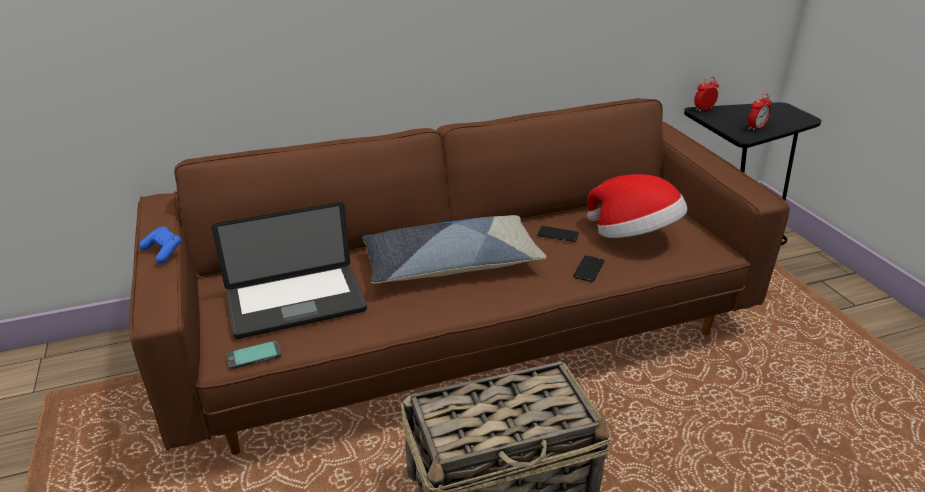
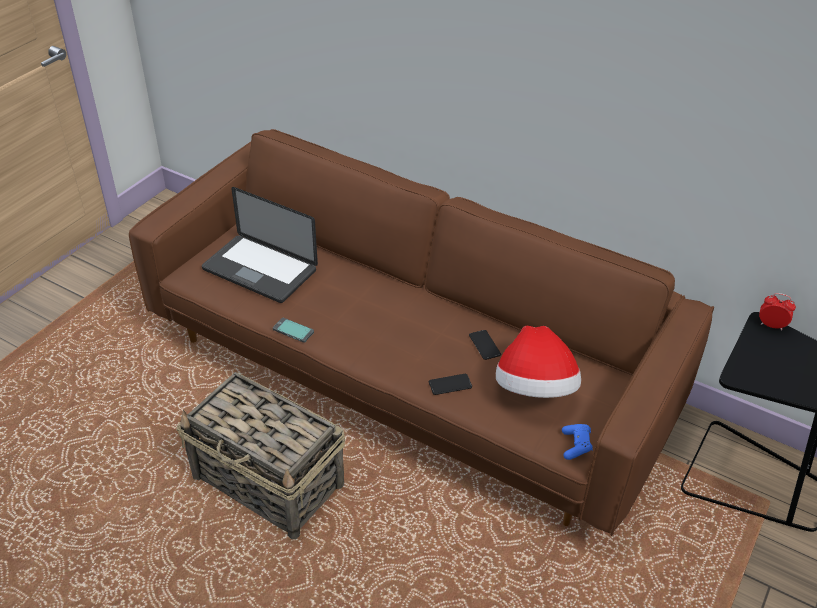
camera: 50 degrees right, 10 degrees up
(163, 252) = (206, 188): blue game controller -> blue game controller (576, 446)
(254, 356) = (196, 286): phone -> phone (293, 331)
(451, 264) = (379, 311): pillow -> none
(756, 128) = (775, 377): alarm clock -> none

